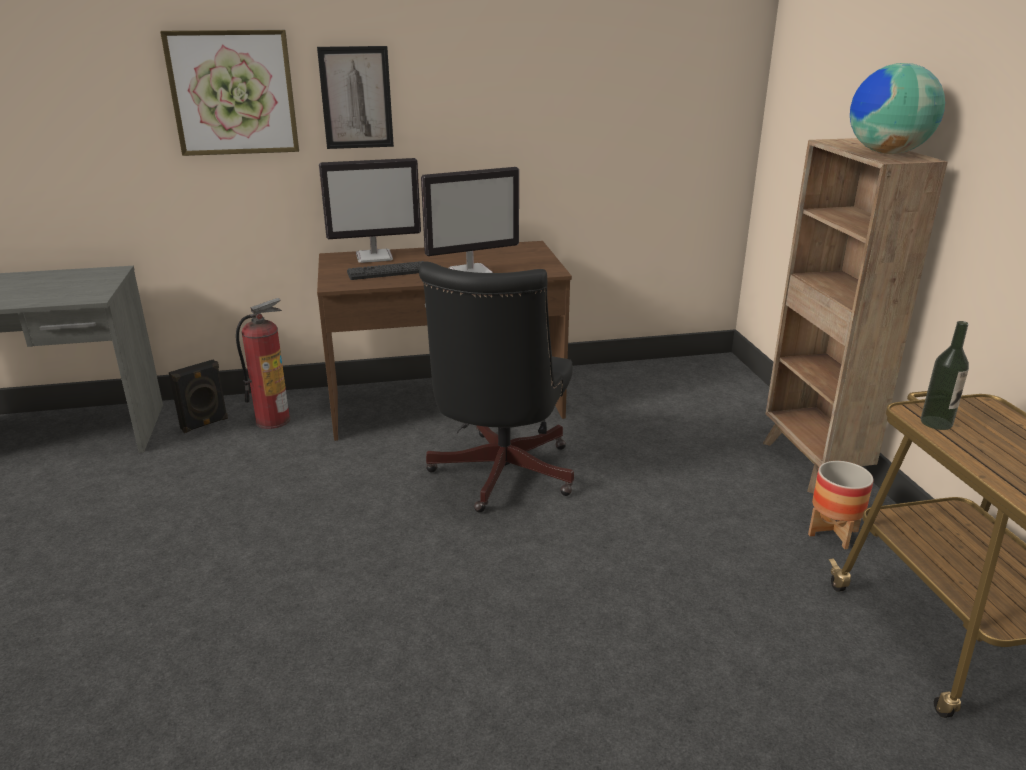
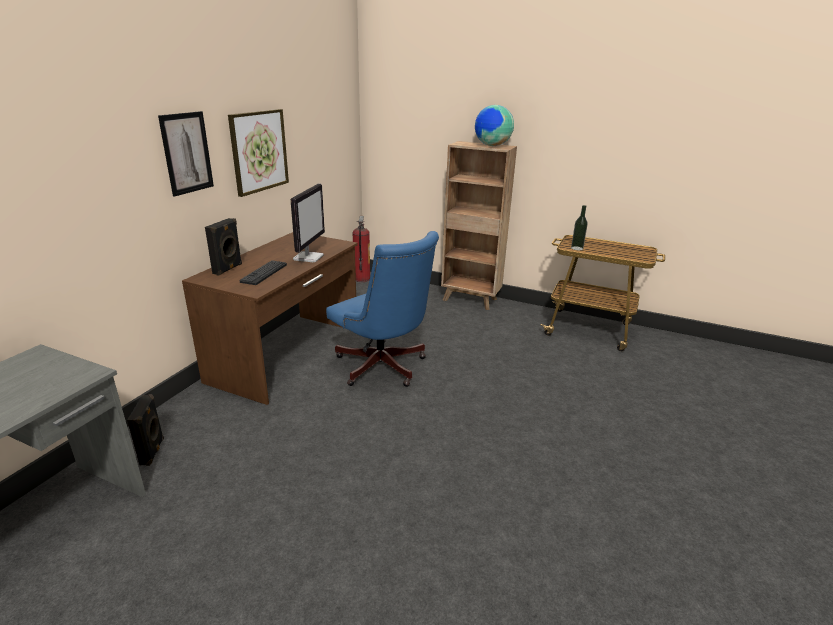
camera: 55 degrees left, 0 degrees up
(233, 93) = (101, 161): picture -> picture (259, 151)
(273, 420) = (200, 419): fire extinguisher -> fire extinguisher (361, 279)
(375, 257) = (228, 269): monitor -> black speaker
(499, 477) = (383, 368): black office chair -> blue office chair
(833, 533) = (516, 319): planter -> none

